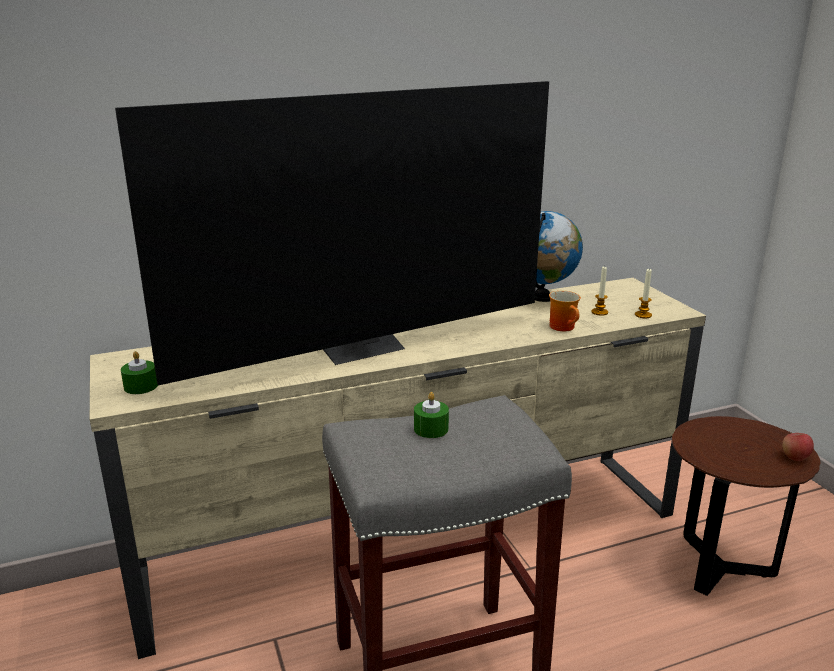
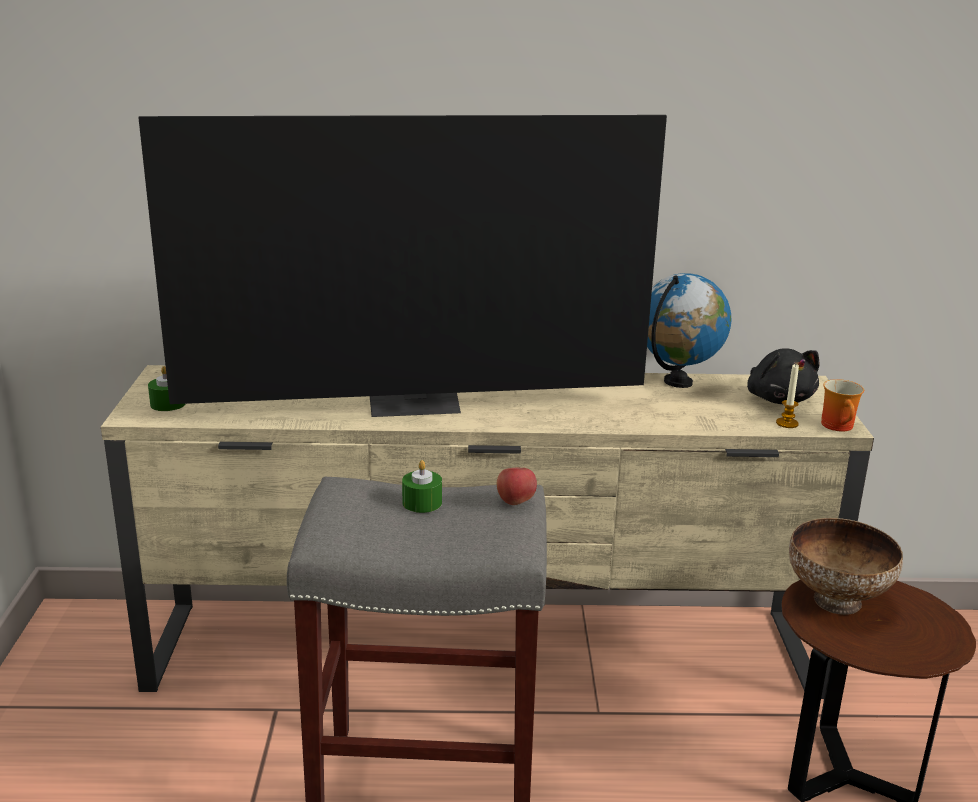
camera: 20 degrees right, 0 degrees up
(565, 327) = (671, 421): mug -> mug (840, 426)
(599, 312) = (733, 411): candle -> none
(620, 298) = (779, 399): none -> black plush toy
(709, 440) = (836, 600): none -> bowl
(795, 457) = (937, 646): apple -> apple (516, 501)

